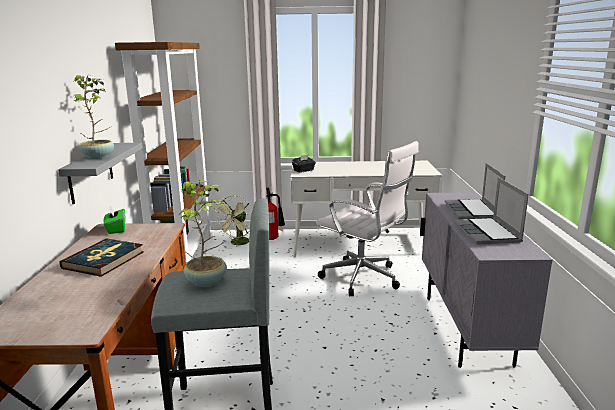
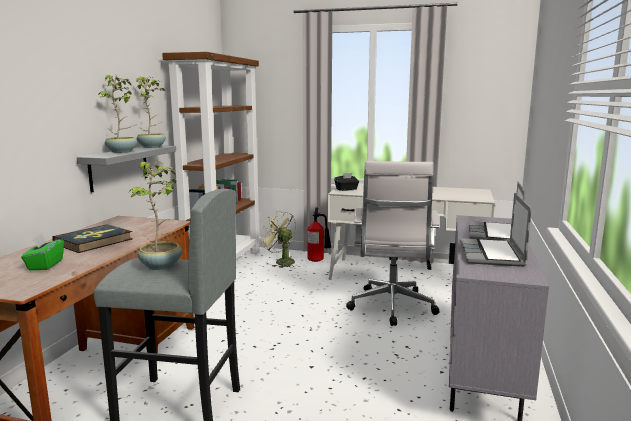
camera: 15 degrees right, 5 degrees down
(116, 229) = (128, 220): green tissue box -> green tissue box (45, 265)
(120, 146) = (152, 147): none -> potted plant
(238, 244) = (281, 262): green fan -> green fan turned 90 degrees clockwise
(364, 279) = (391, 308): white office chair -> white office chair turned 45 degrees clockwise

